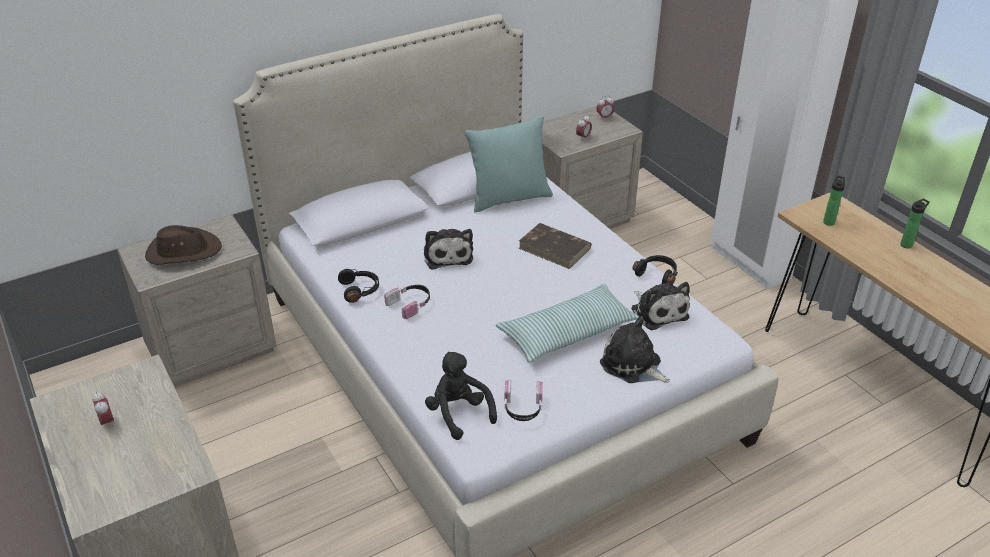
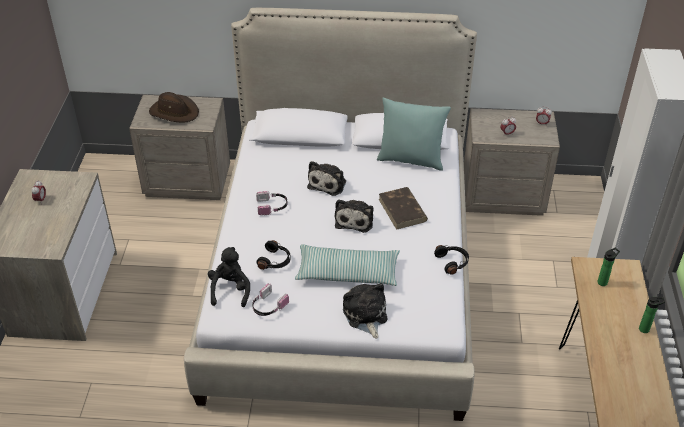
camera: 35 degrees right, 5 degrees up
(360, 290) = (253, 183): black headphones -> black headphones (275, 261)
(658, 311) = (423, 288): plush toy -> plush toy (355, 219)

